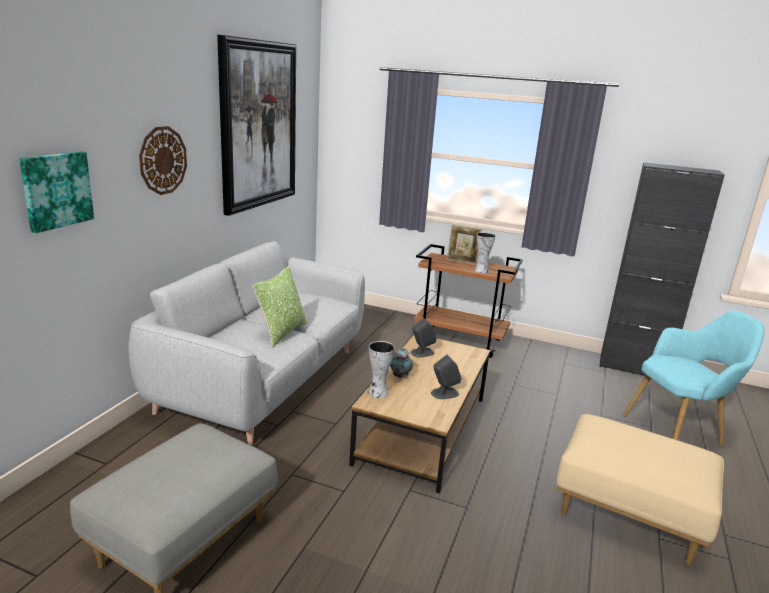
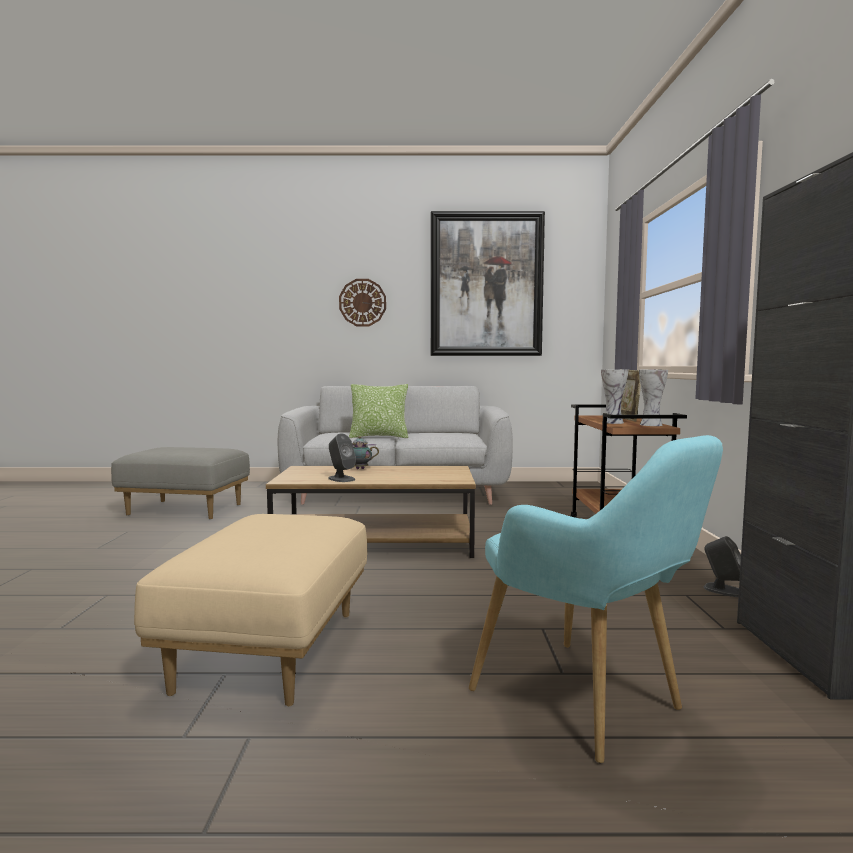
camera: 70 degrees right, 15 degrees down
(56, 190) = (273, 310): picture -> none
(377, 393) = (320, 467): vase -> vase (650, 425)
(422, 353) = (423, 469): grey speaker -> grey speaker (723, 590)

